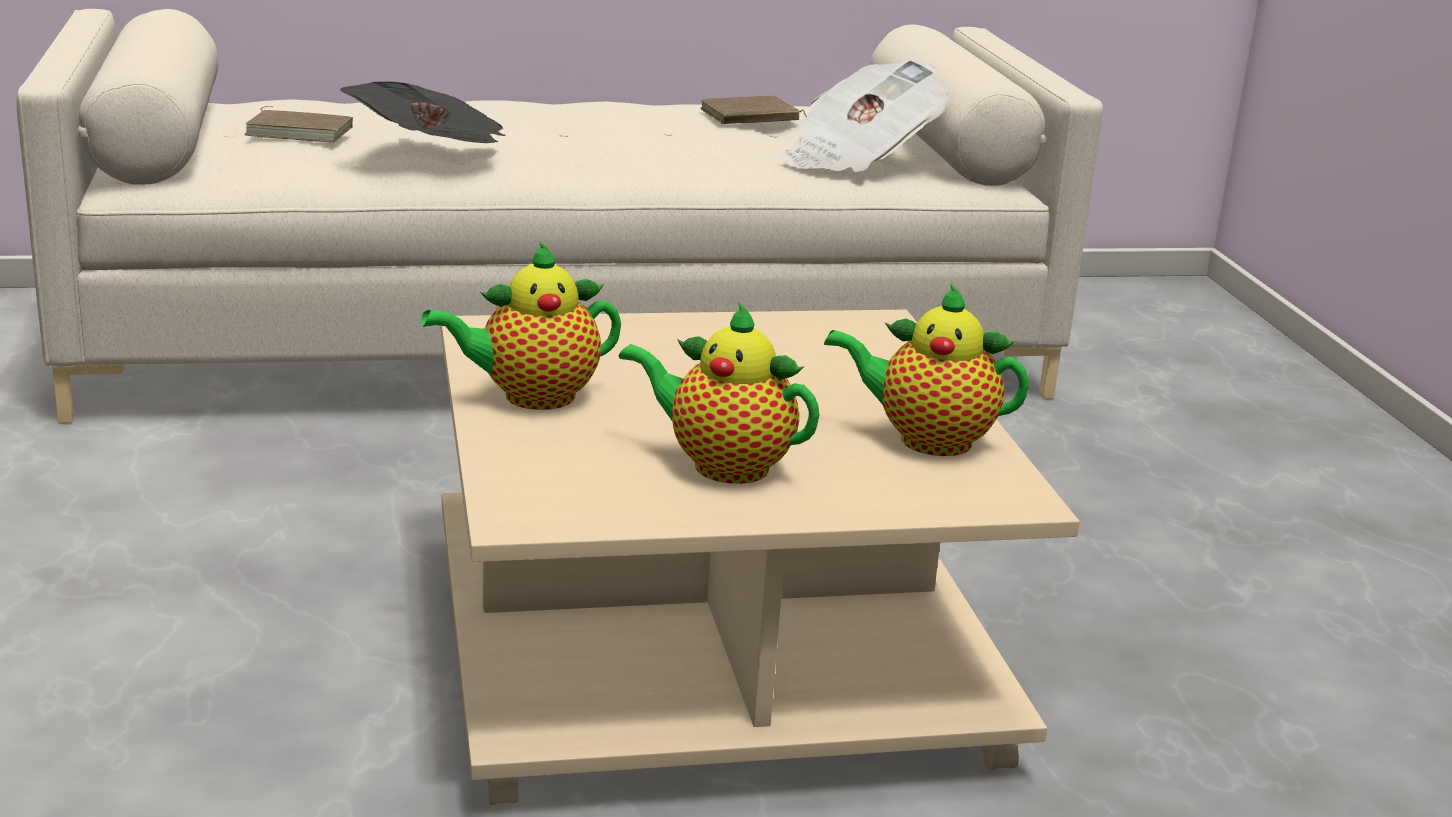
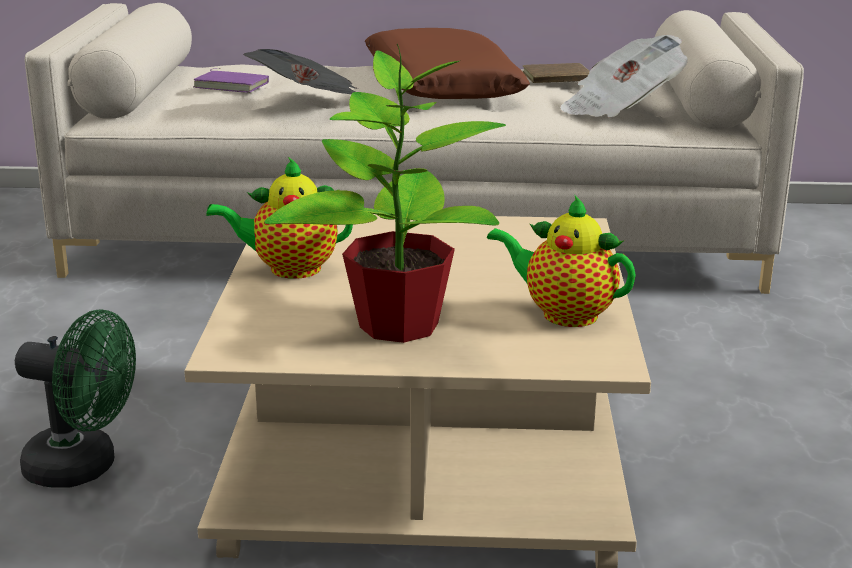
camera: 15 degrees right, 0 degrees up
(235, 699) = (84, 468): none -> green fan
(301, 131) = (232, 85): brown book -> purple book
(599, 130) = (441, 86): none -> brown pillow
(722, 465) = (397, 324): teapot -> potted plant

